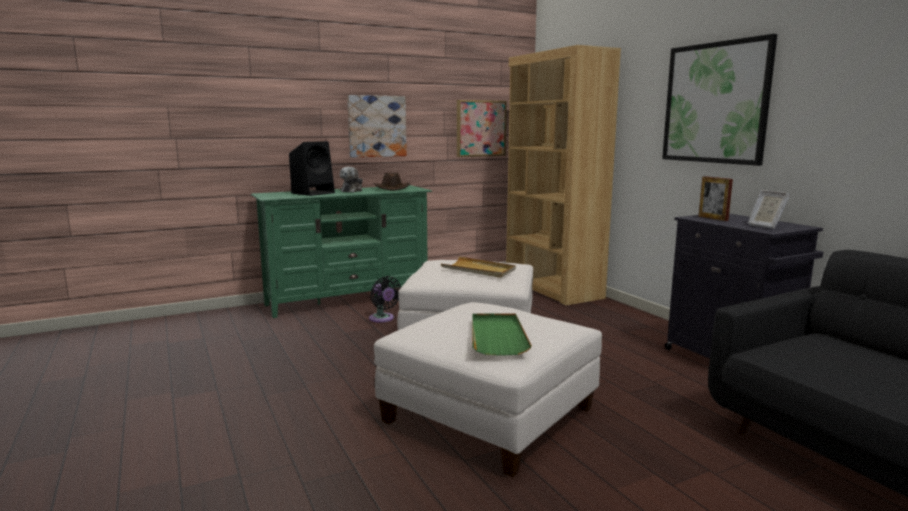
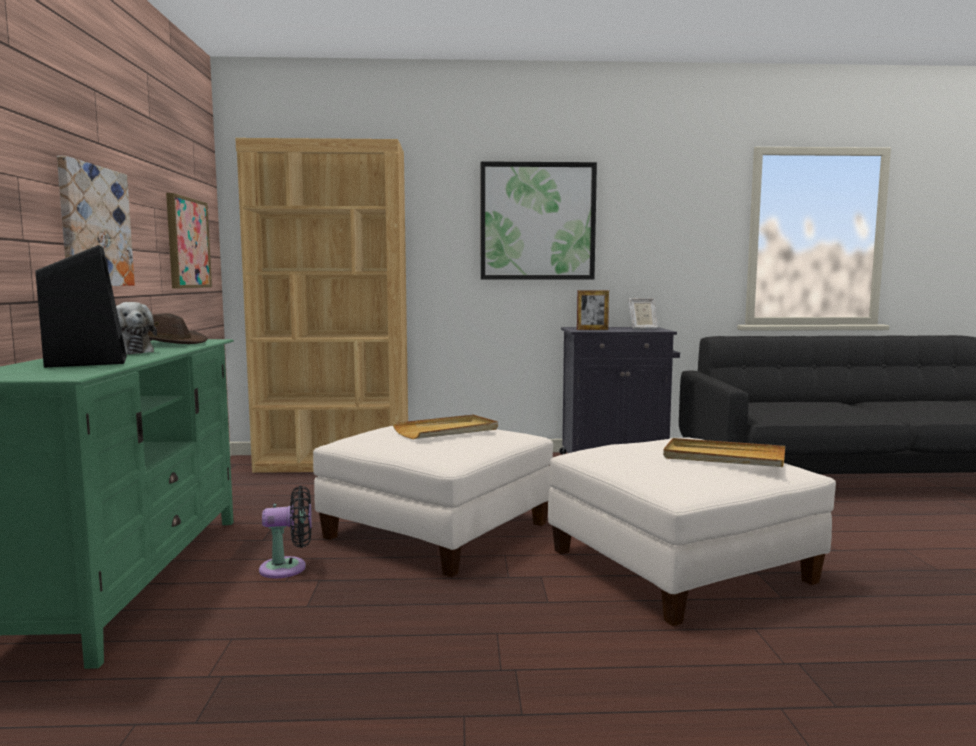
camera: 65 degrees left, 5 degrees down
(497, 336) = (723, 457): green tray -> beige tray

